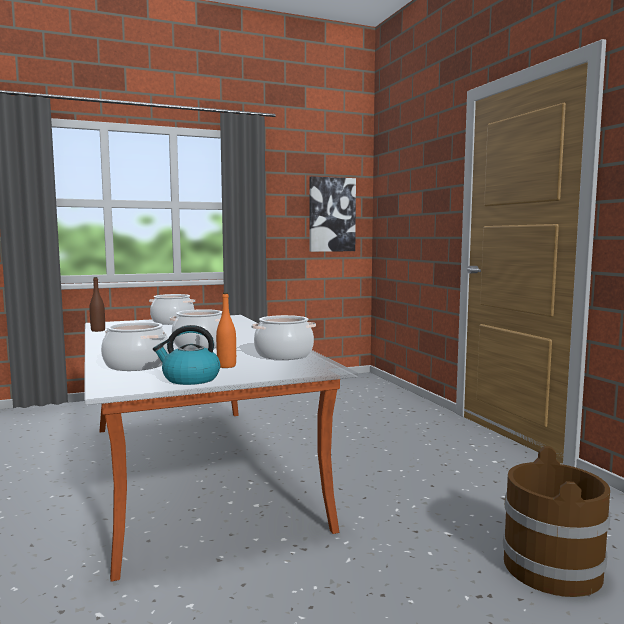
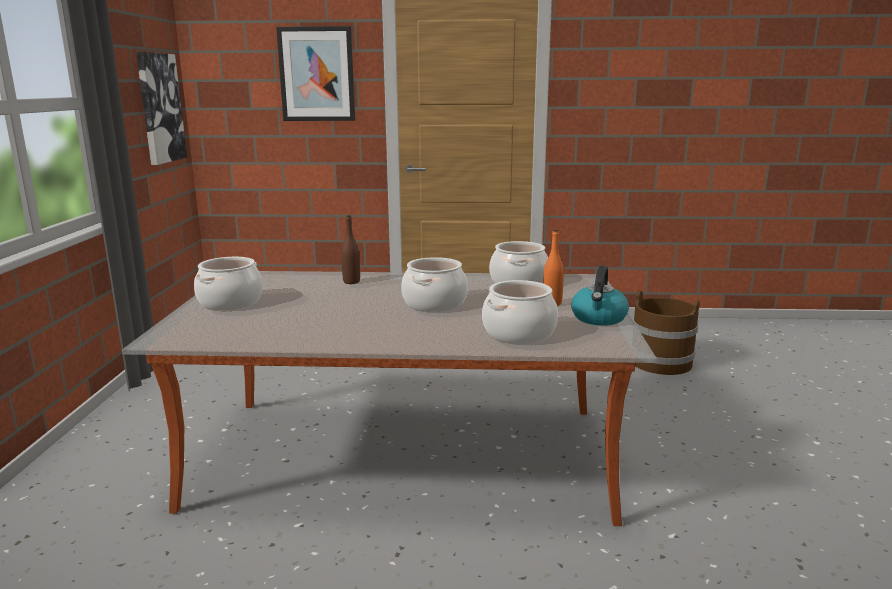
camera: 65 degrees left, 10 degrees up
(98, 330) = (233, 342): brown bottle -> brown bottle (351, 282)
(428, 184) = (317, 74): none -> picture

